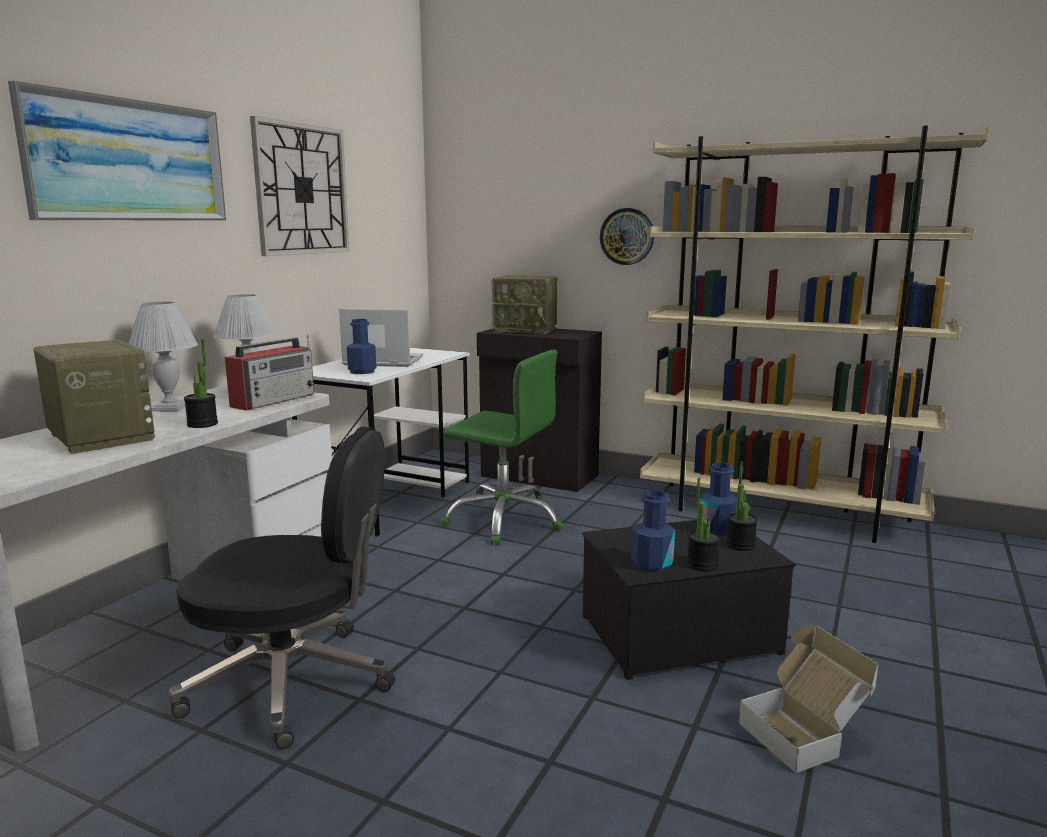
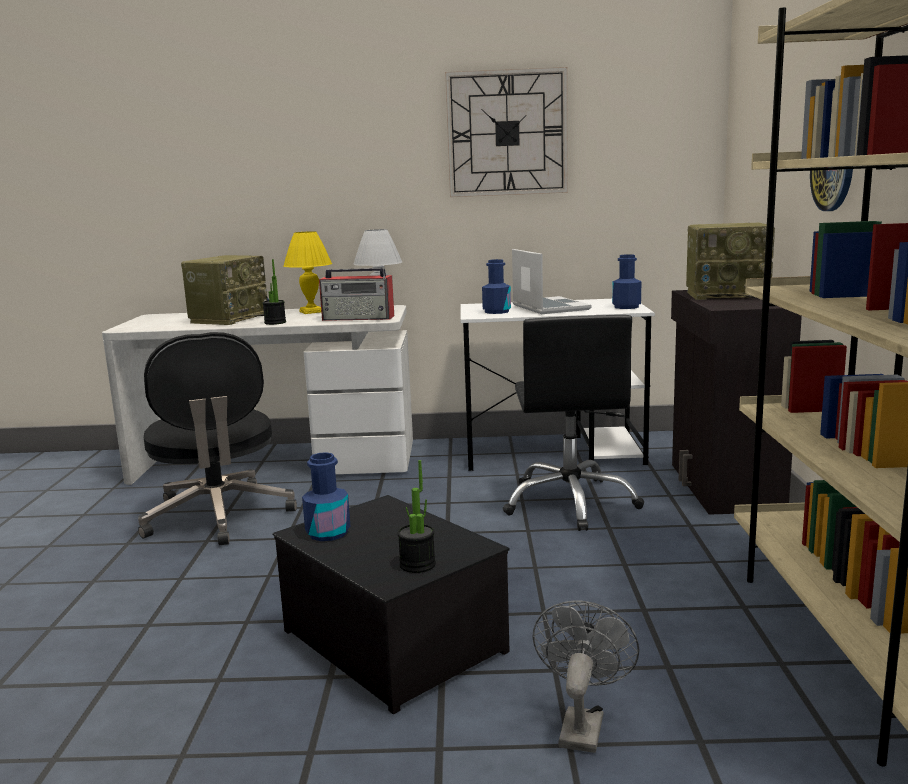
camera: 65 degrees right, 0 degrees up
(128, 160) = (322, 125): picture -> none
(169, 408) = (311, 311): white table lamp -> yellow table lamp
(504, 520) = (571, 503): green office chair -> black office chair
(526, 330) = (728, 294): radio -> radio turned 75 degrees counterclockwise
(702, 564) = (343, 554): potted plant -> none
(716, 529) = (455, 547): blue bottle -> blue bottle (626, 307)
(804, 734) = (227, 746): cardboard box -> none
(819, 597) = (582, 724): none -> grey fan

